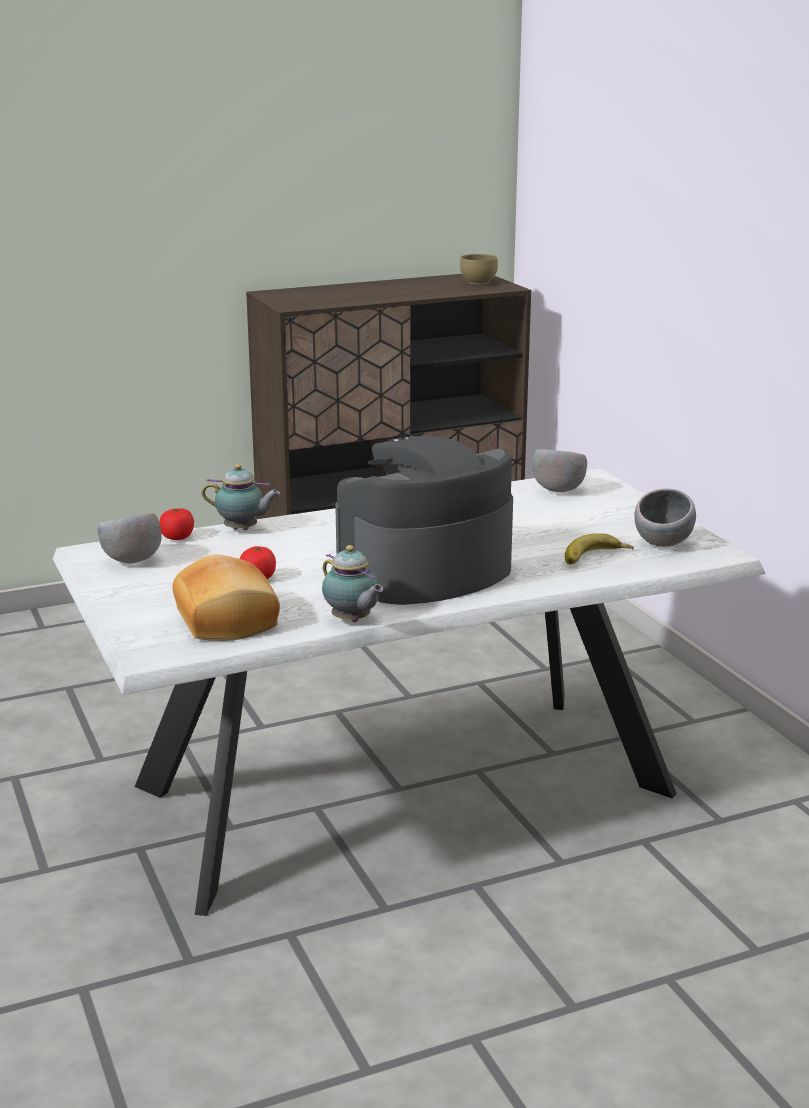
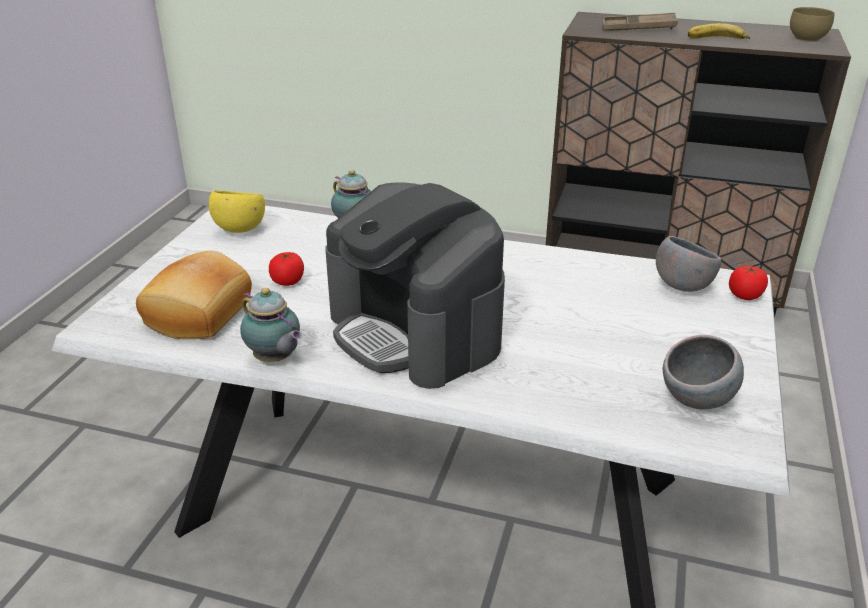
camera: 40 degrees right, 10 degrees up
(132, 561) = (239, 230): grey bowl -> yellow bowl
(177, 537) = (303, 219): tomato -> tomato (745, 295)
(332, 296) = (638, 28): none -> brown tray
(352, 621) = (275, 359): teapot -> teapot turned 45 degrees counterclockwise
(425, 572) = (415, 332): coffee machine -> coffee machine turned 135 degrees counterclockwise
(596, 558) = (596, 387): banana -> banana (717, 39)

